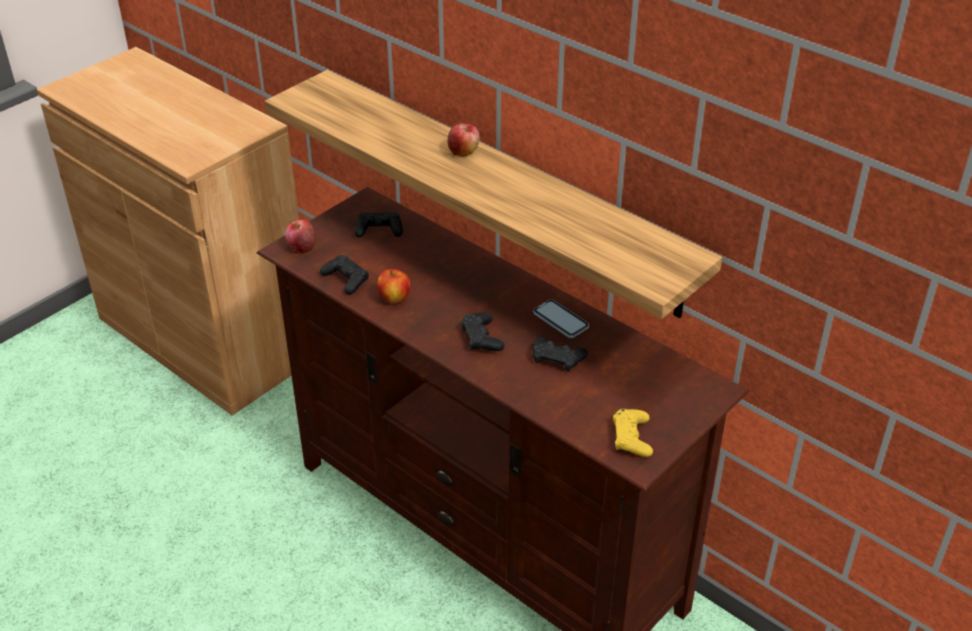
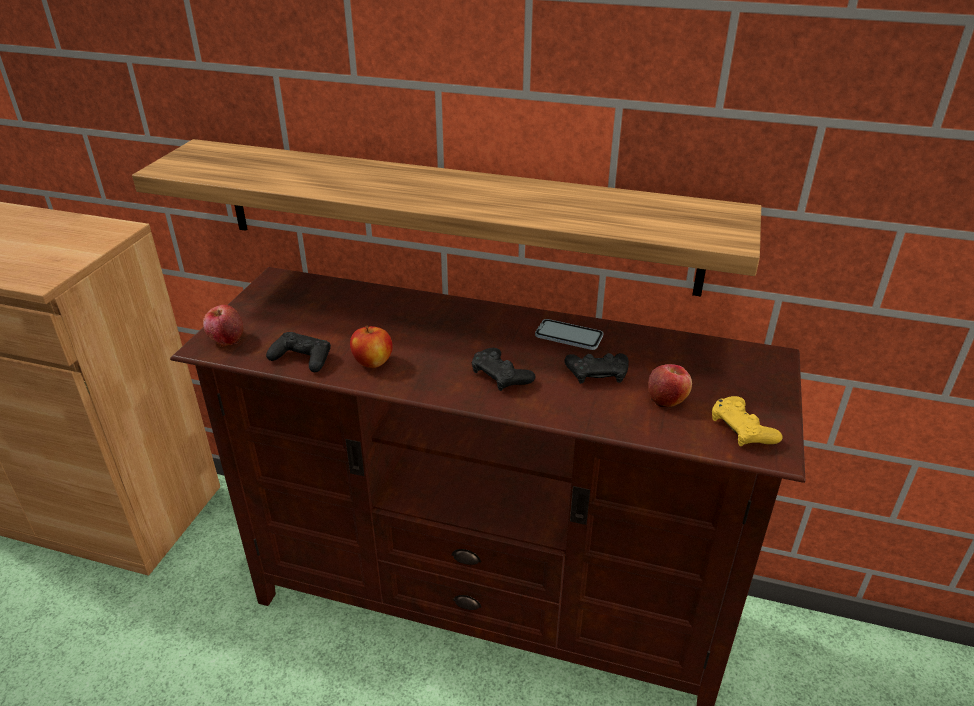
camera: 25 degrees left, 5 degrees down
(379, 230) = (309, 302): black game controller -> none
(463, 151) = (408, 175): apple -> apple (667, 399)

